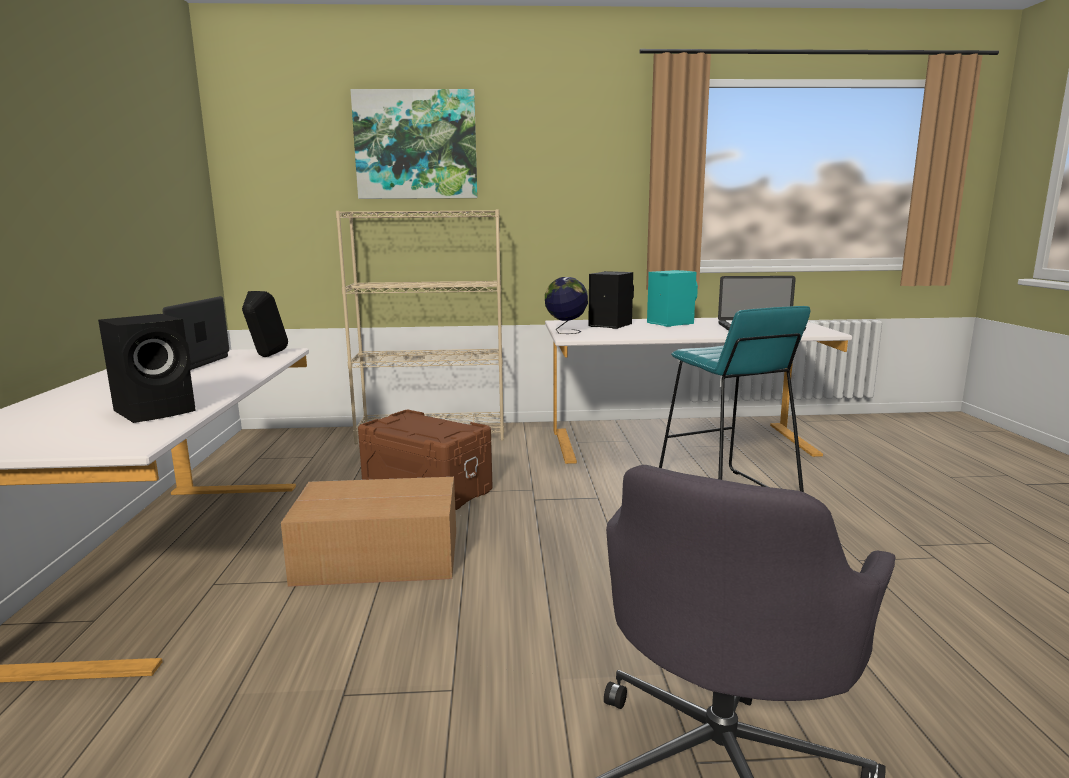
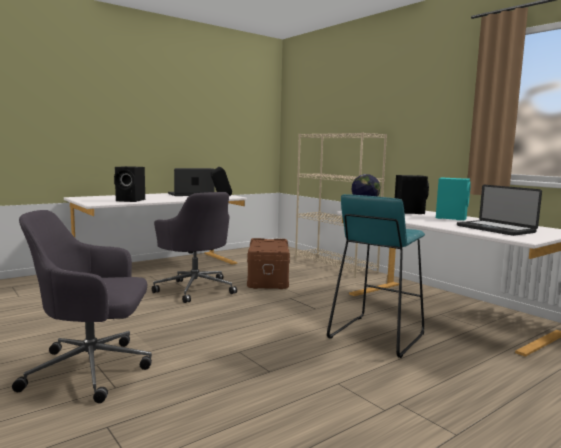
camera: 55 degrees right, 5 degrees down
(381, 557) = (195, 289): cardboard box -> grey office chair
(416, 145) = (353, 96): picture -> none

